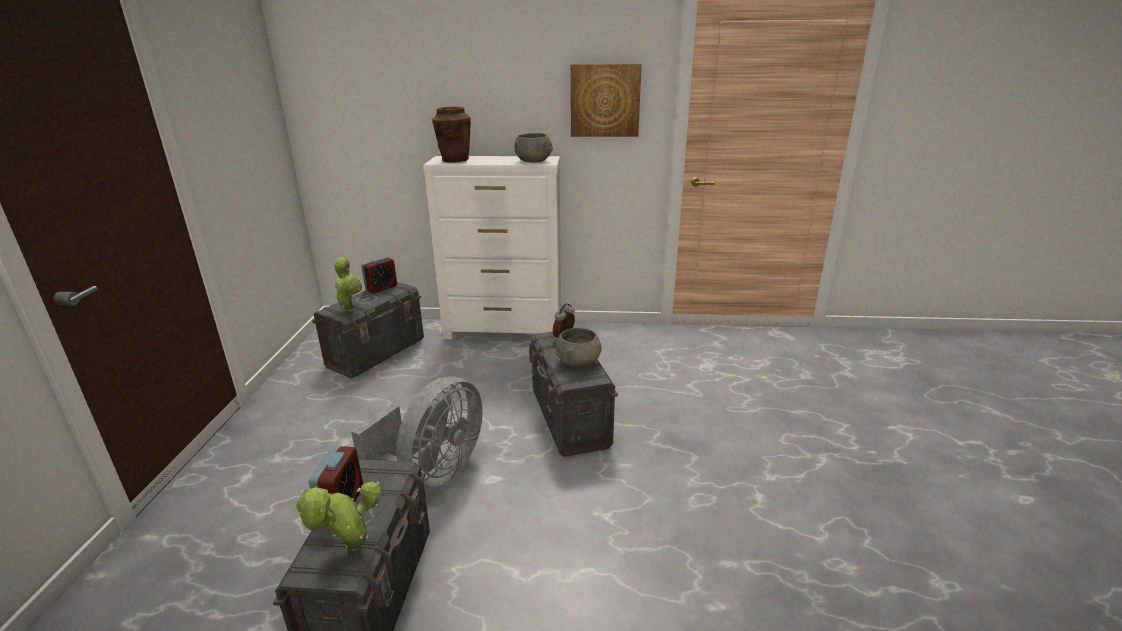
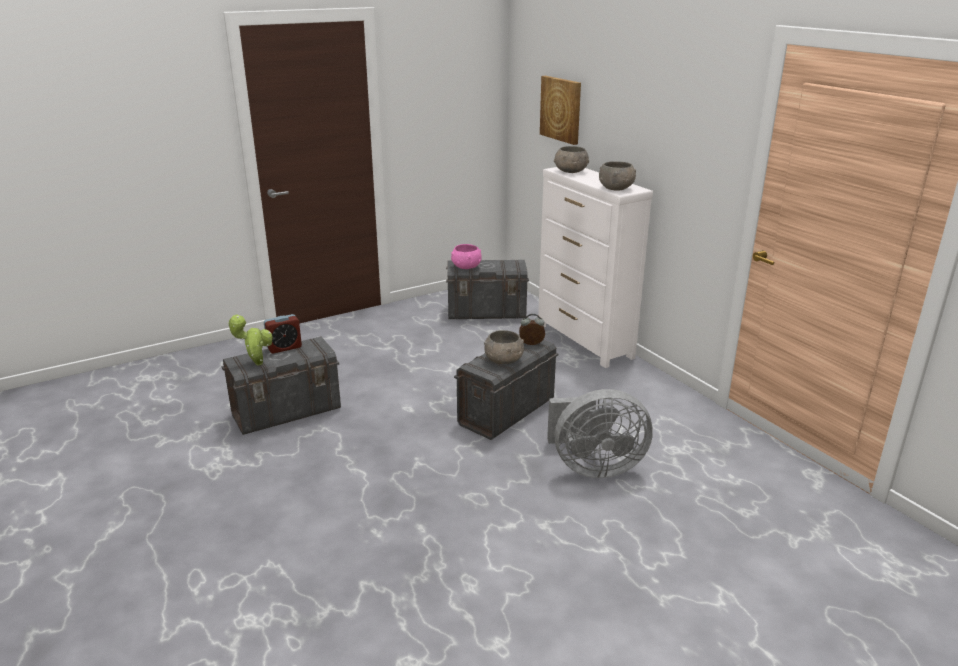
camera: 55 degrees right, 0 degrees up
(350, 308) = (466, 266): potted plant -> pink bowl
(381, 288) = (507, 262): alarm clock -> none
(433, 472) = (392, 387): grey fan -> grey fan (593, 467)
(455, 160) = (570, 171): brown vase -> grey bowl
(605, 100) = (696, 145): picture -> picture (561, 109)

